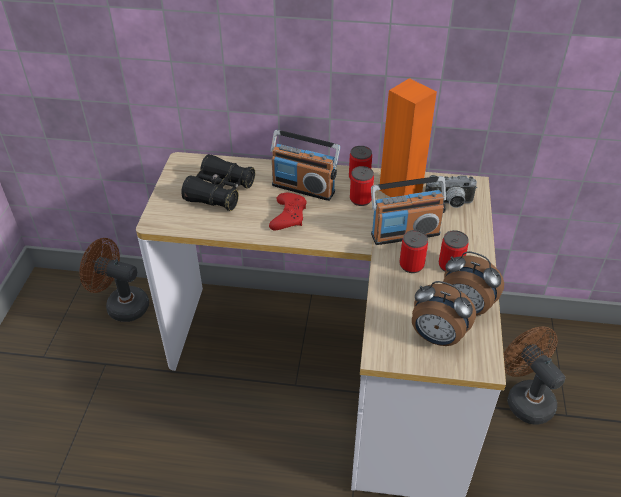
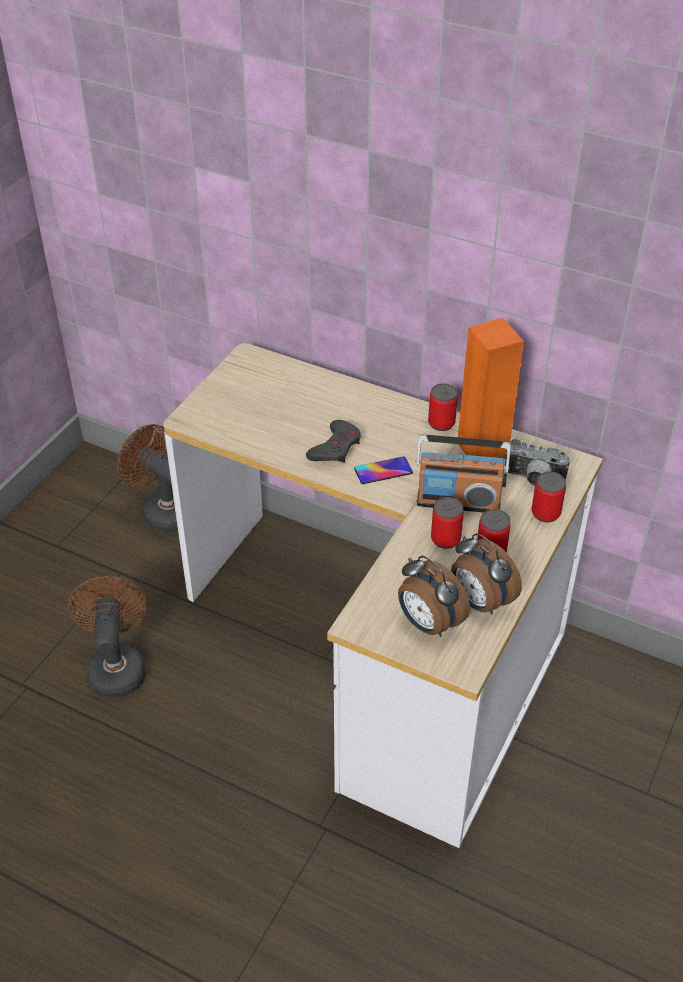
camera: 20 degrees right, 0 degrees up
(220, 192) = (272, 402): black binoculars -> none
(288, 215) = (335, 447): red game controller -> grey game controller
(303, 188) = (369, 419): radio -> none
(335, 224) = (383, 471): none -> phone
(360, 199) = (429, 449): can -> can (545, 513)
(525, 398) = (602, 757): brown fan -> brown fan (117, 666)

